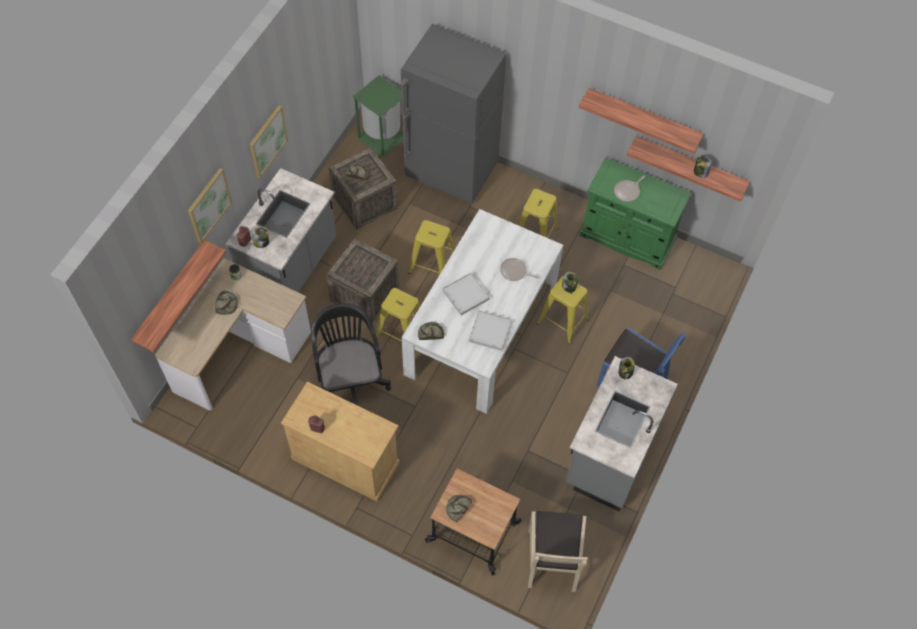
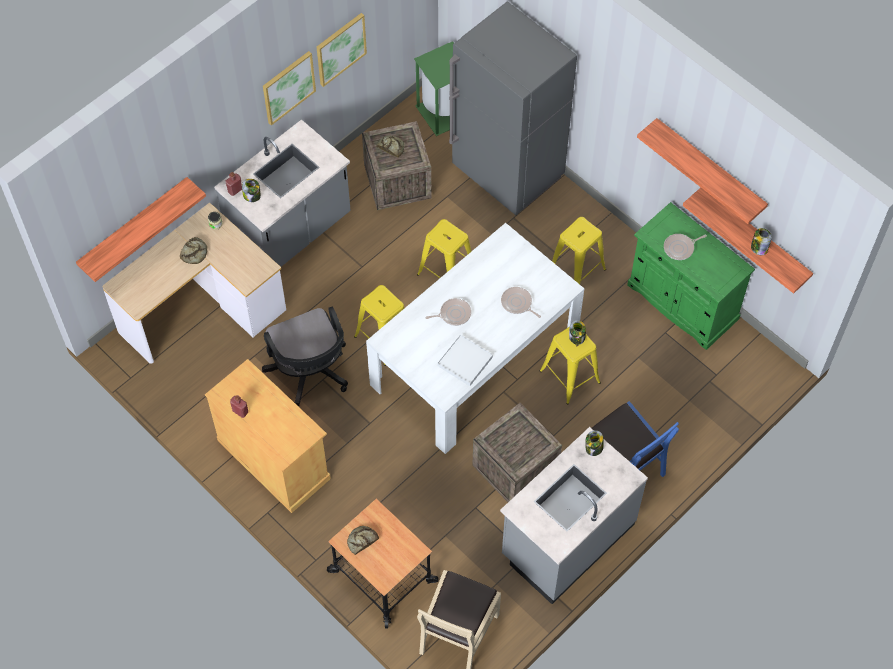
camera: 20 degrees right, 0 degrees up
(208, 205) = (198, 141): picture -> picture (340, 48)
(350, 379) = (310, 373): black office chair -> black office chair turned 150 degrees clockwise
(364, 293) = (360, 283): crate -> crate (515, 468)
(430, 333) = (399, 345): bread -> none
(465, 295) = (453, 314): white tray -> frying pan

